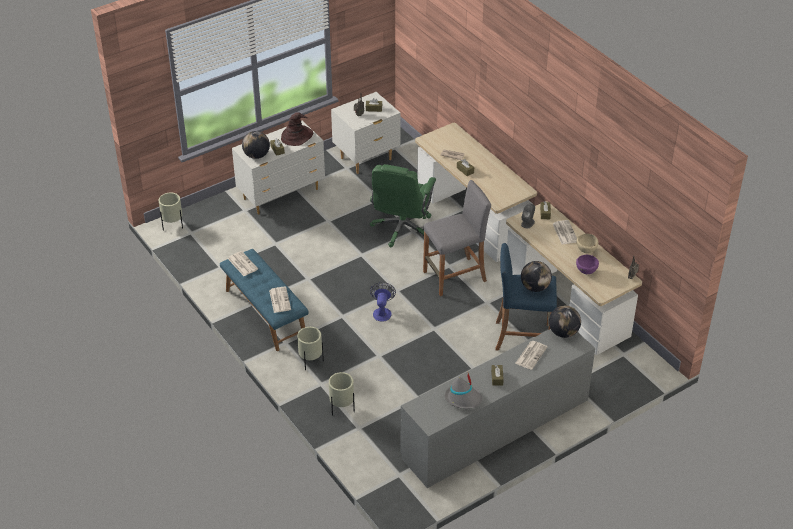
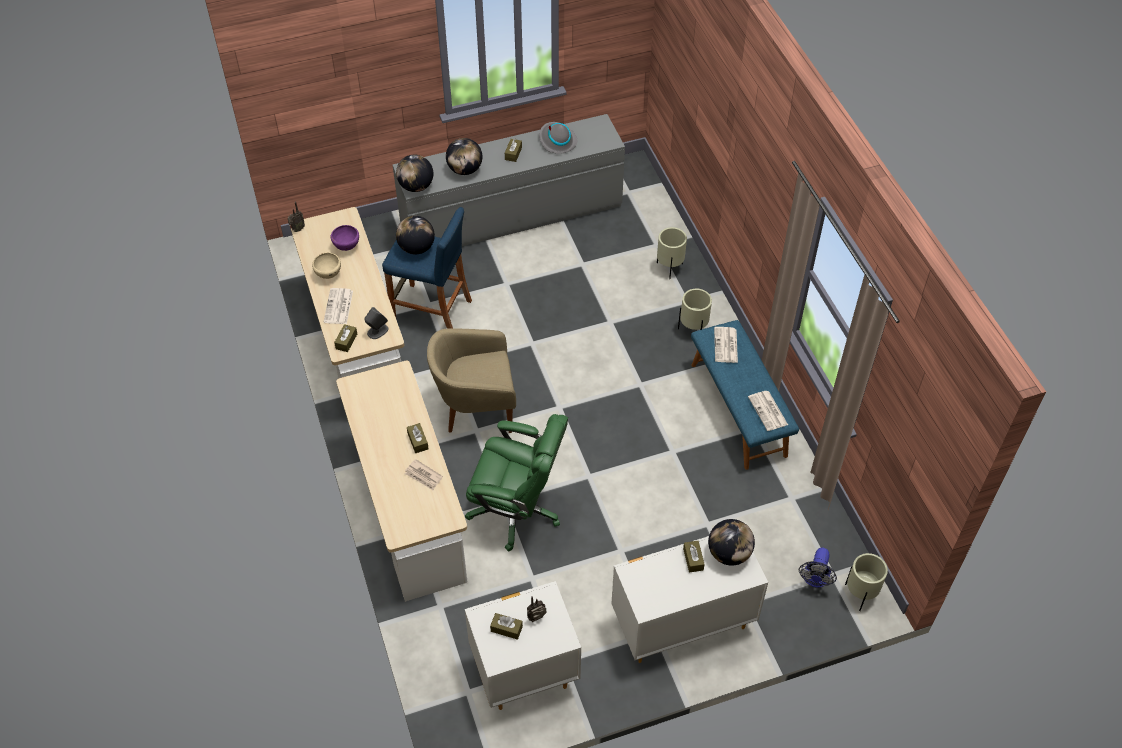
camera: 165 degrees left, 10 degrees up
(297, 136) = (655, 584): brown hat -> none
(382, 312) = (588, 379): fan -> fan (815, 579)
(402, 229) = (517, 510): green office chair -> green office chair turned 75 degrees clockwise
(454, 277) = (476, 411): grey stool -> beige armchair
(531, 355) = (465, 170): newspaper -> globe

